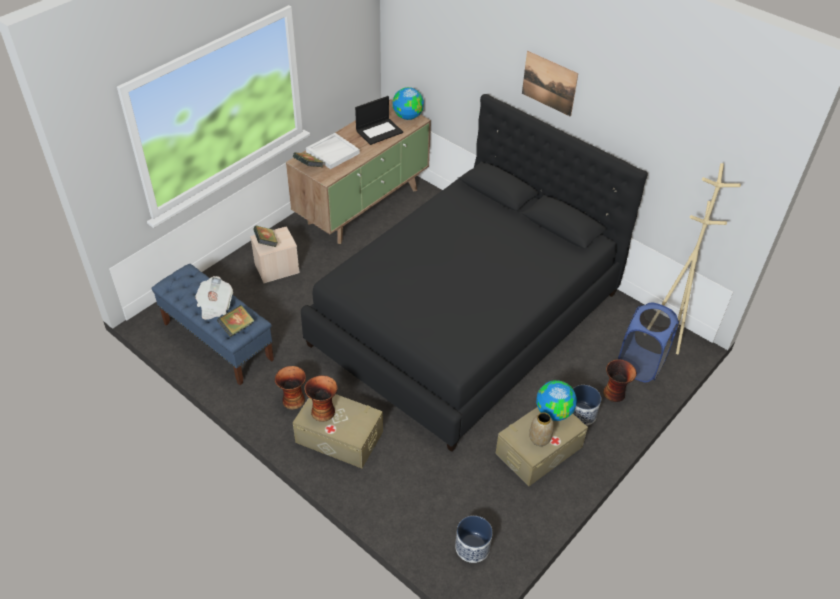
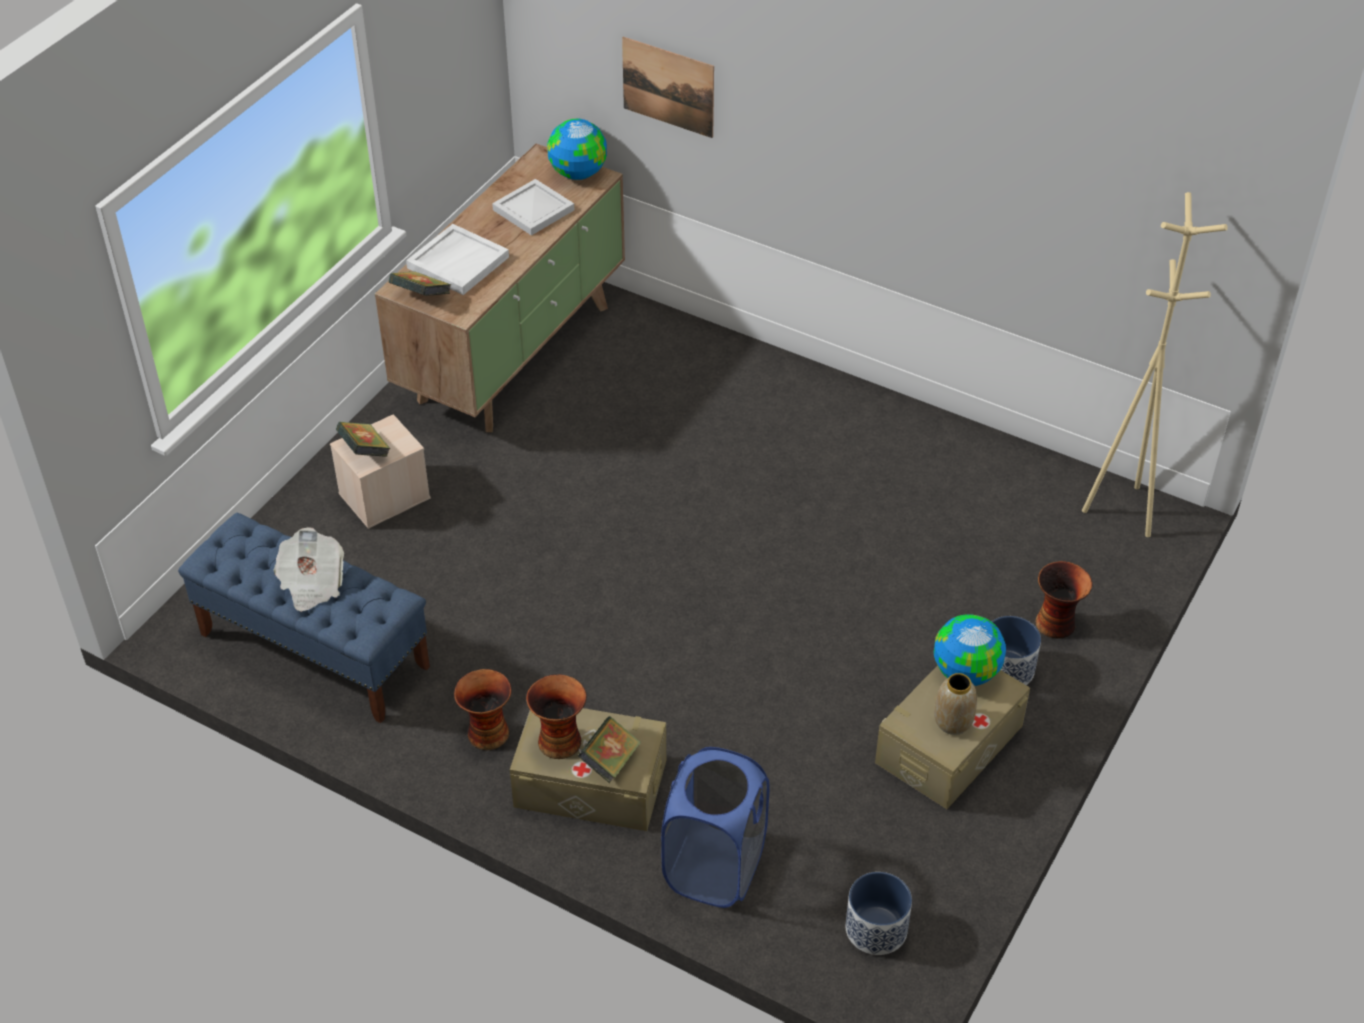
camera: 10 degrees left, 0 degrees up
(237, 327) = (366, 616): book -> book (610, 761)
(379, 131) = (533, 209): laptop -> white tray
(466, 318) = (762, 534): black bed -> none
(549, 83) = (854, 85): picture -> picture (668, 87)
(640, 364) = (1089, 566): blue laundry basket -> blue laundry basket (714, 868)

